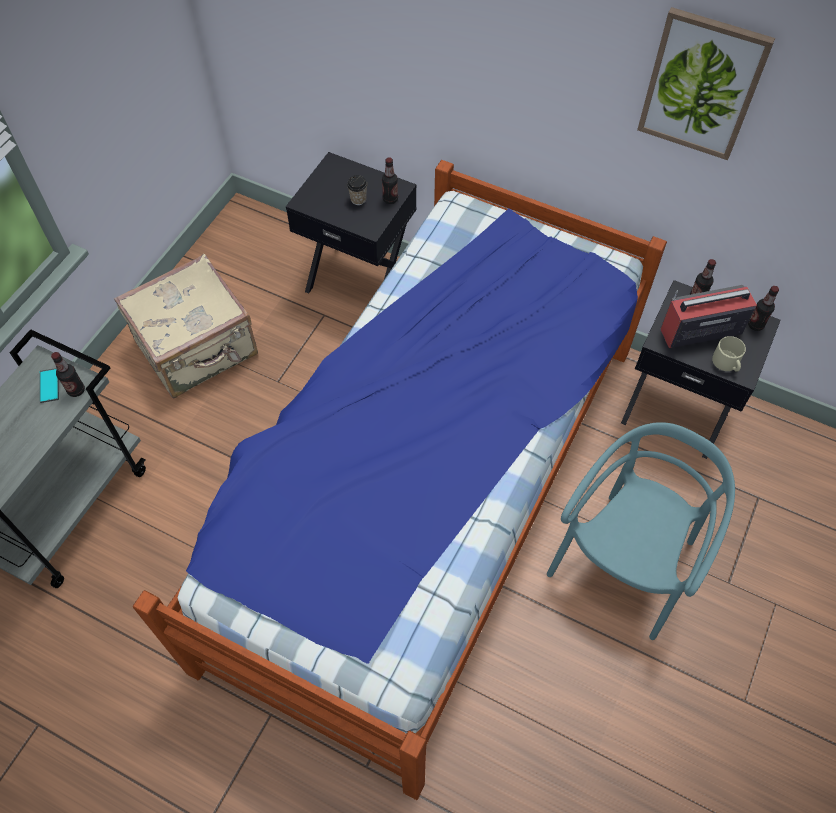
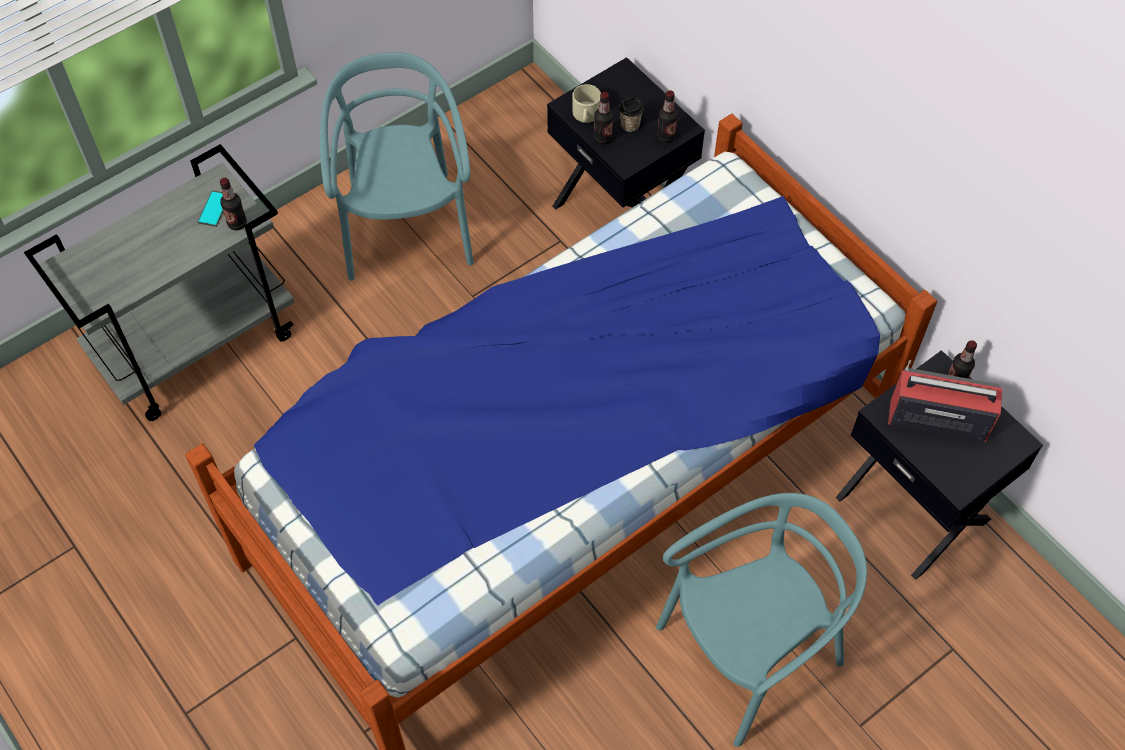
camera: 25 degrees right, 0 degrees up
(198, 349) = (405, 227): beige suitcase -> turquoise chair
(702, 85) = (985, 139): picture -> none
(727, 363) = (946, 468): beige mug -> beige mug (586, 115)
(755, 325) = (1008, 439): bottle -> bottle (603, 138)

